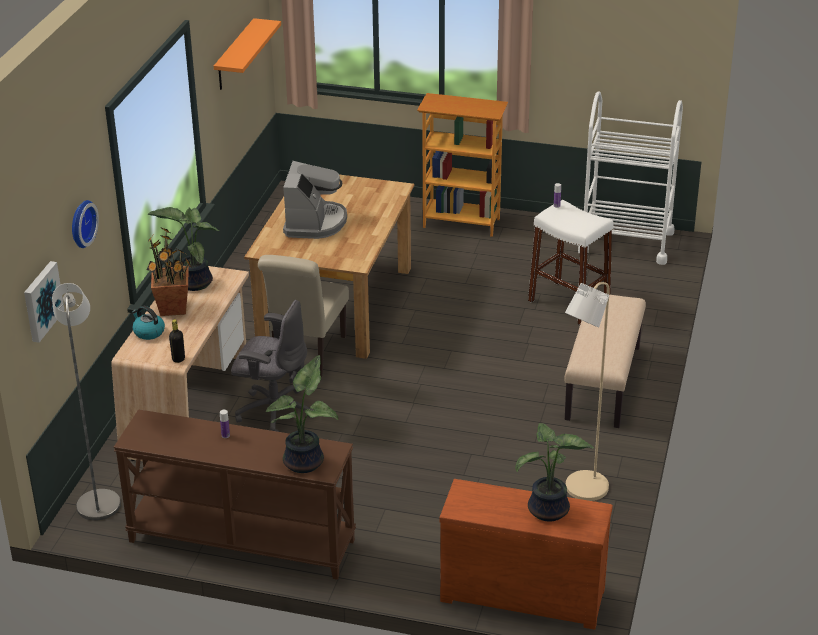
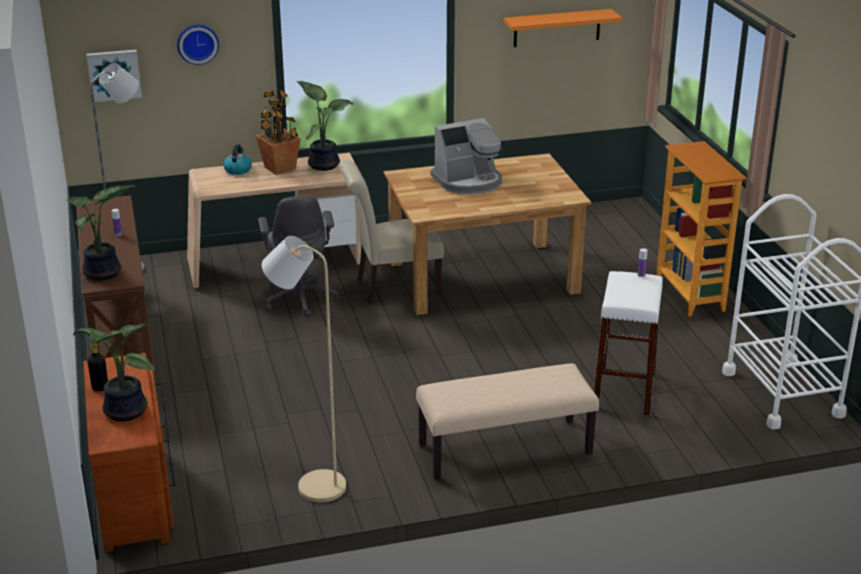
camera: 60 degrees right, 5 degrees down
(178, 359) = (211, 190): black bottle -> black bottle (100, 388)

